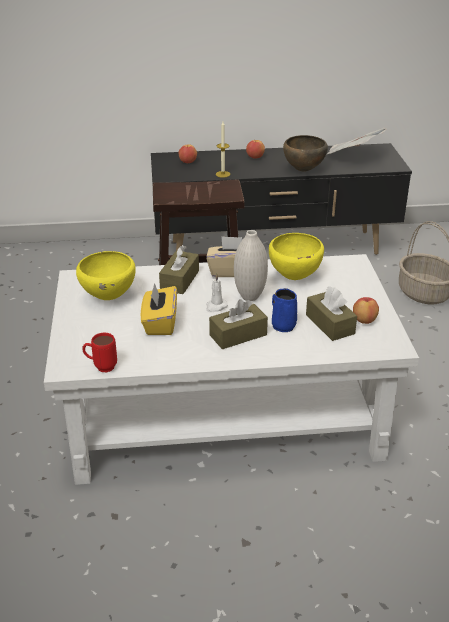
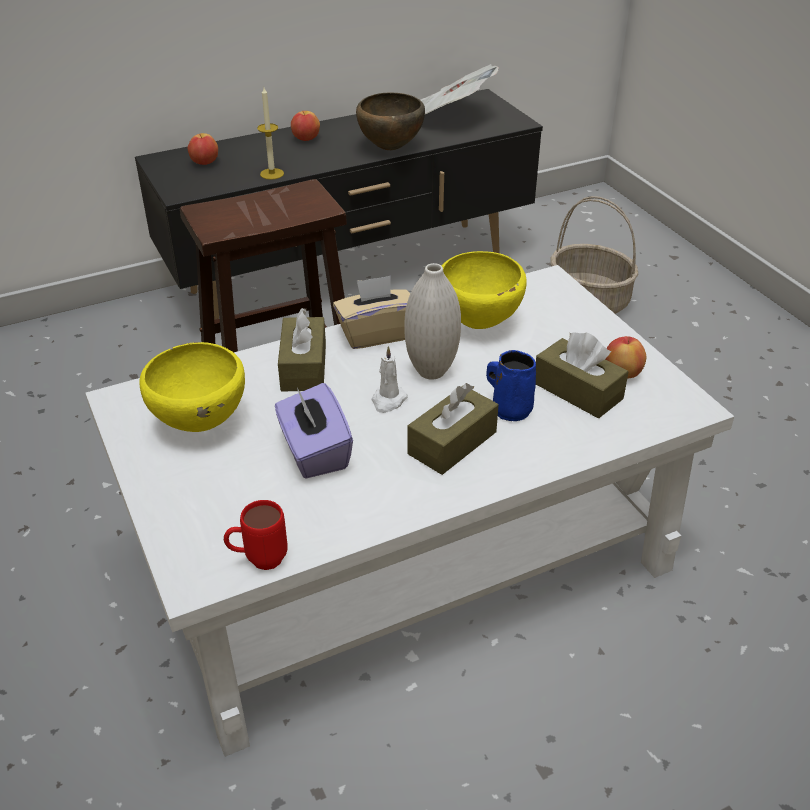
camera: 20 degrees left, 5 degrees up
(160, 323) = (314, 452): yellow tissue box -> purple tissue box

